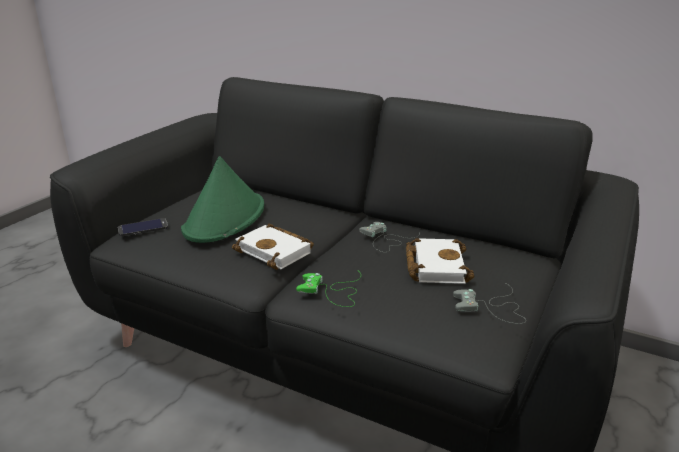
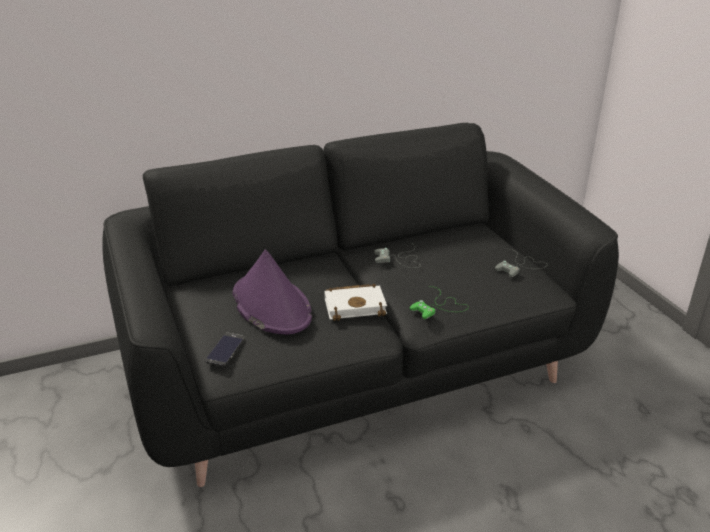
camera: 50 degrees left, 5 degrees up
(225, 218) = (271, 305): green hat -> purple hat
(434, 265) = (455, 259): white book -> none

